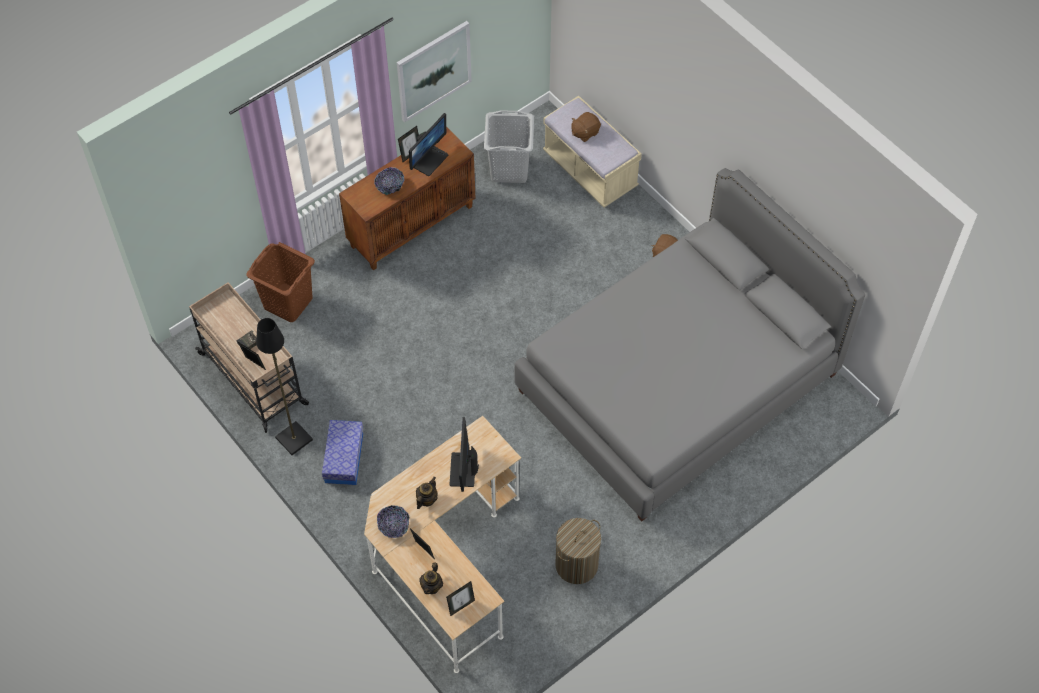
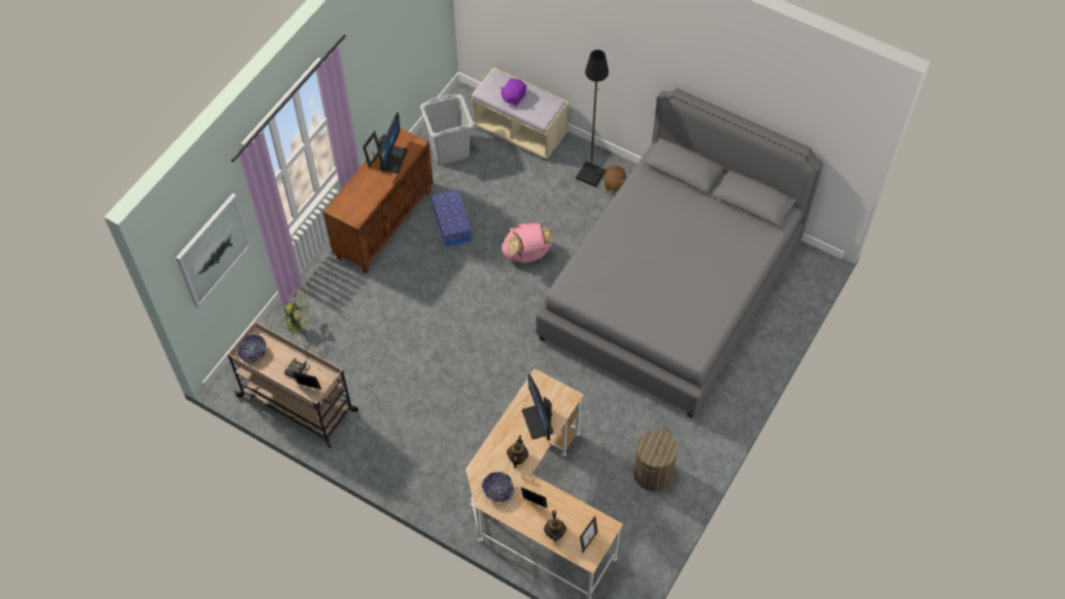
camera: 20 degrees left, 0 degrees up
(288, 302) = (300, 325): brown laundry basket -> green fan
(295, 439) = (358, 445): black floor lamp -> black floor lamp (591, 174)
(344, 458) = (410, 447): storage box -> storage box (451, 223)
(389, 185) = (366, 191): bowl -> bowl (253, 352)
(433, 70) = (375, 77): picture -> picture (213, 250)
(543, 300) = (527, 254): none -> pink backpack
(585, 132) = (513, 97): brown plush toy -> purple plush toy

